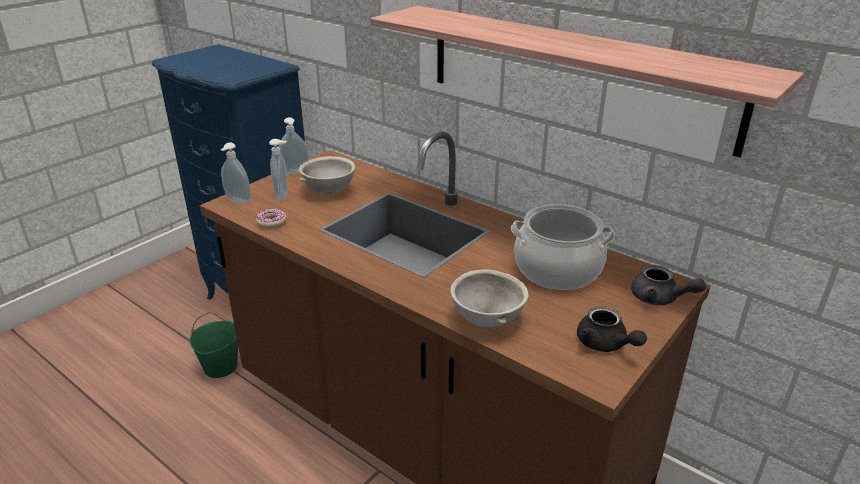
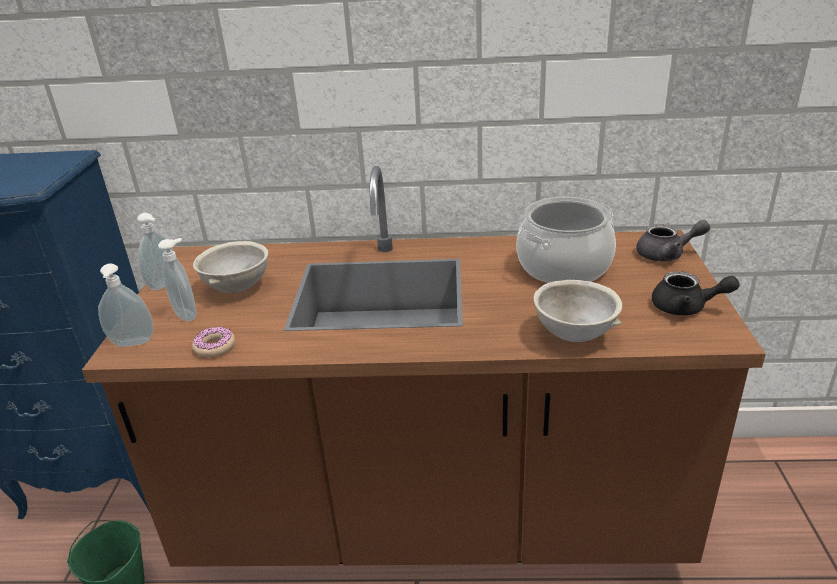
camera: 35 degrees left, 0 degrees up
(574, 75) = (510, 62): shelf -> none

